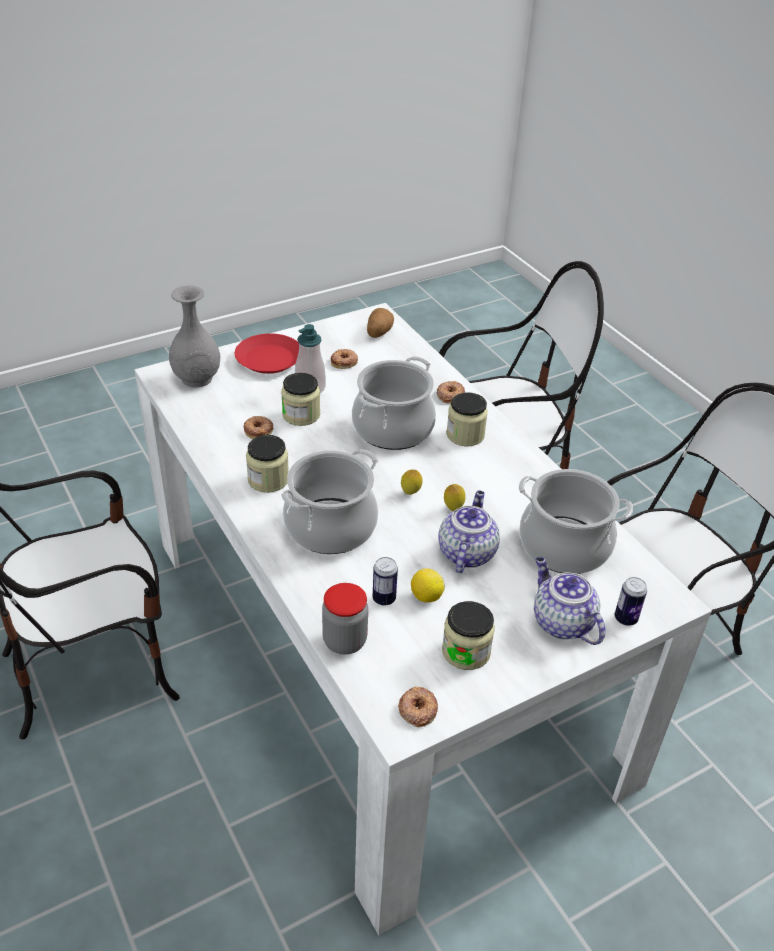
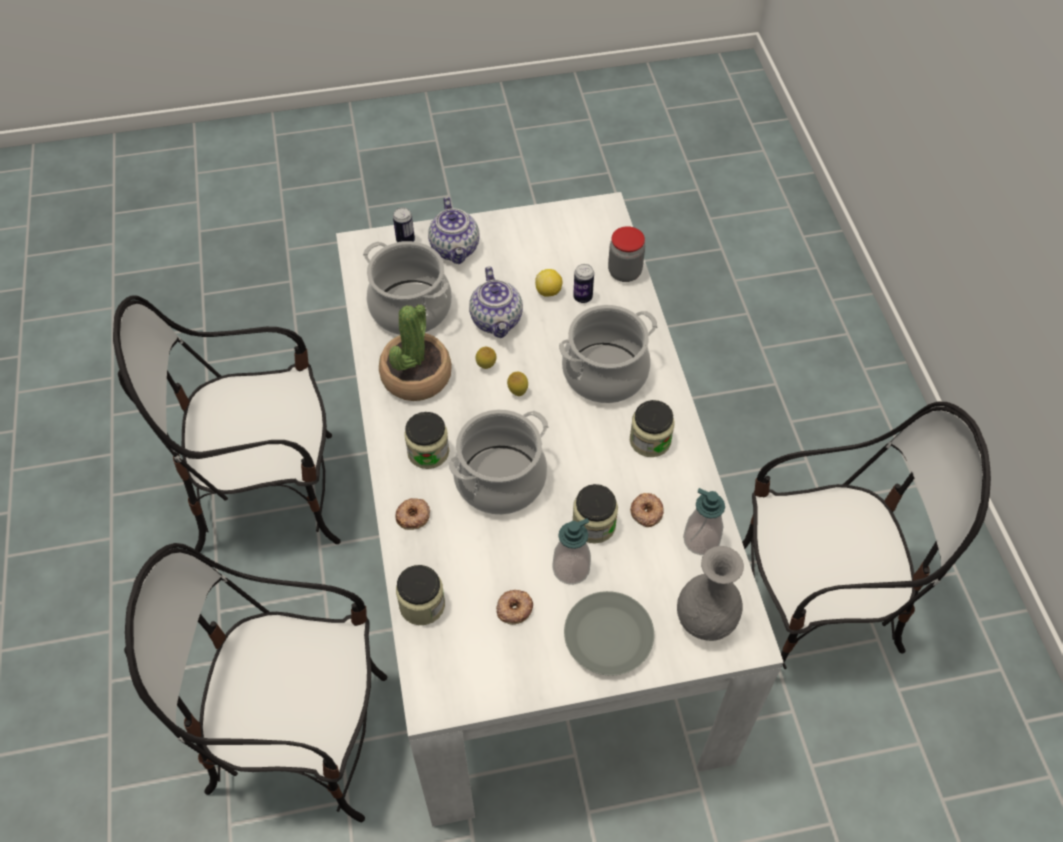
camera: 160 degrees left, 15 degrees up
(207, 421) = (701, 540): none -> soap dispenser
(270, 359) = (607, 637): red plate -> grey plate
(378, 333) = (447, 660): potato -> none
(417, 709) = (589, 217): donut -> none
(466, 552) = (497, 321): teapot -> teapot turned 45 degrees counterclockwise
(466, 651) = (538, 245): jar -> jar (422, 605)
(515, 487) = (416, 376): none -> potted plant

